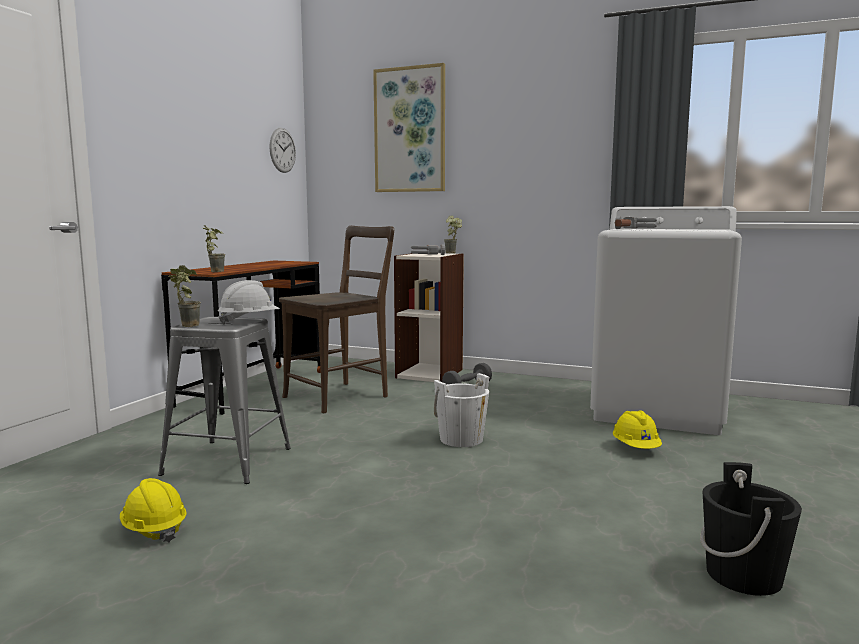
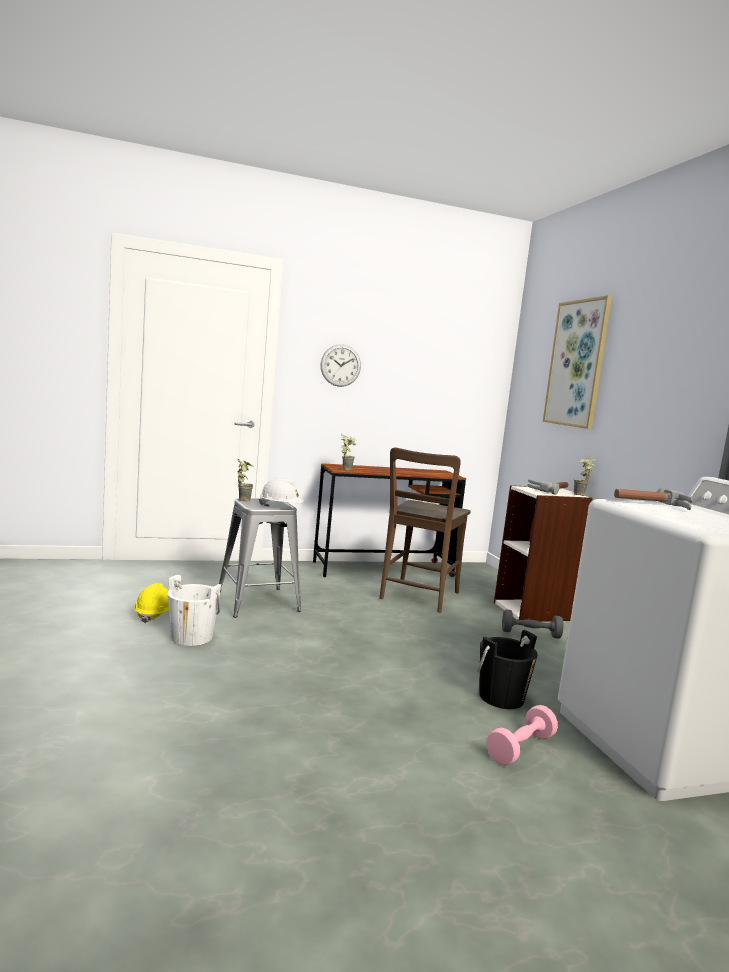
camera: 50 degrees right, 0 degrees up
(282, 150) = (477, 376): wall clock -> wall clock (340, 365)
(340, 396) = (418, 597): brown chair -> brown chair turned 105 degrees clockwise
(461, 439) = (406, 661): white bucket -> white bucket (191, 637)
(636, 448) = (520, 748): yellow hard hat -> pink dumbbell
(743, 575) = (298, 852): black bucket -> black bucket (501, 697)

